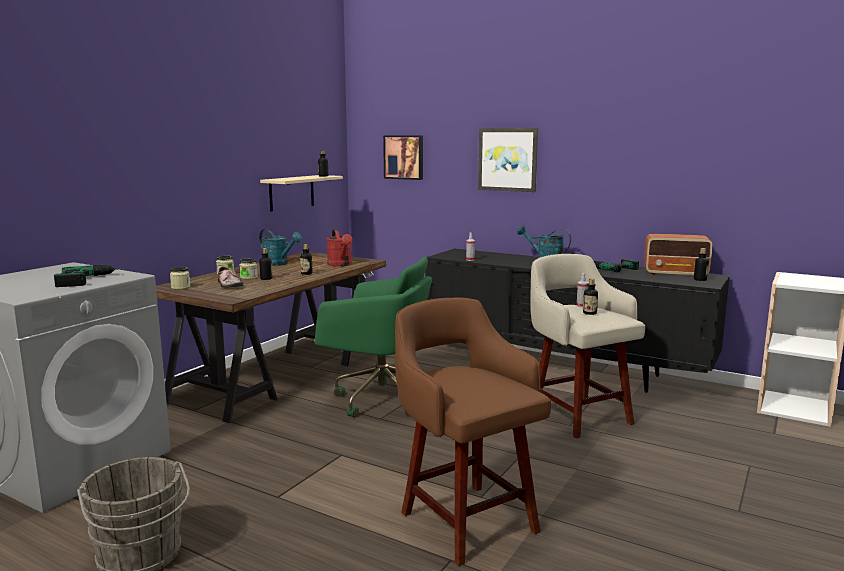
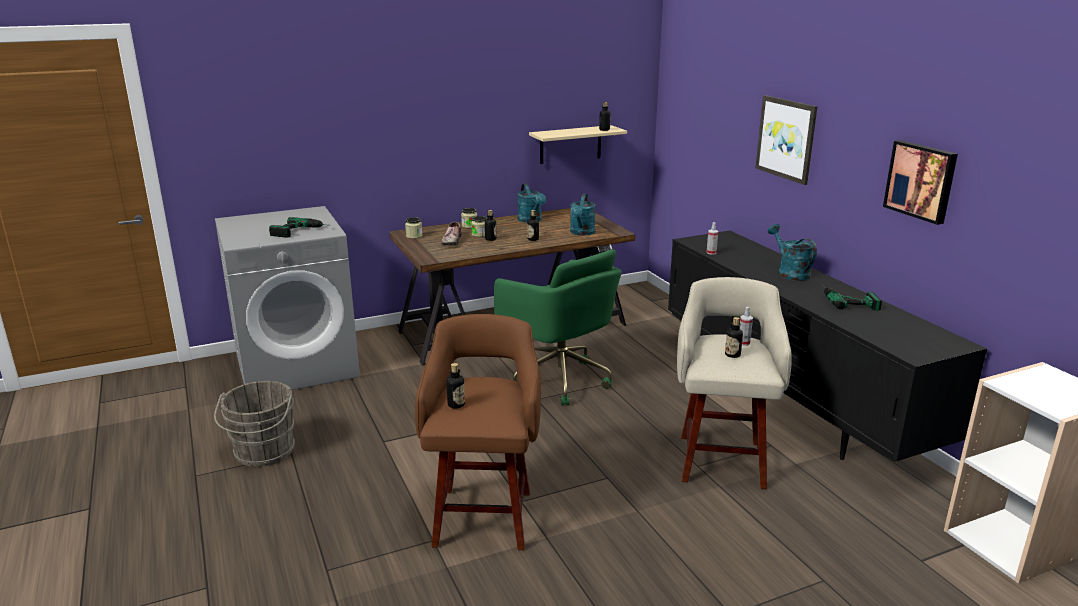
camera: 35 degrees right, 10 degrees up
(341, 265) = (581, 233): red watering can -> turquoise watering can
(404, 157) = (700, 114): picture -> picture (921, 181)
(676, 273) = (914, 328): radio -> none
(700, 280) = (923, 346): bottle -> bottle (456, 404)

